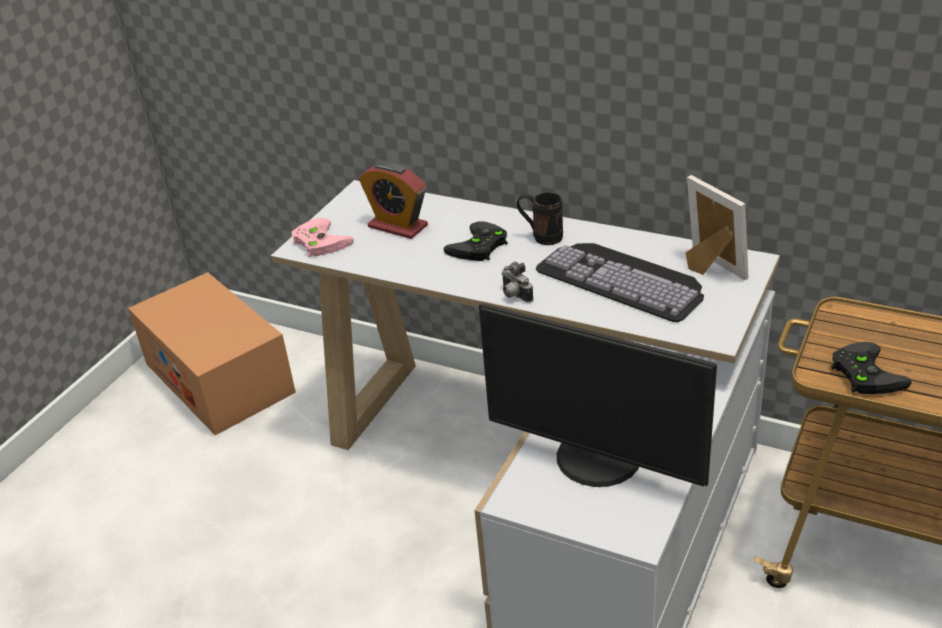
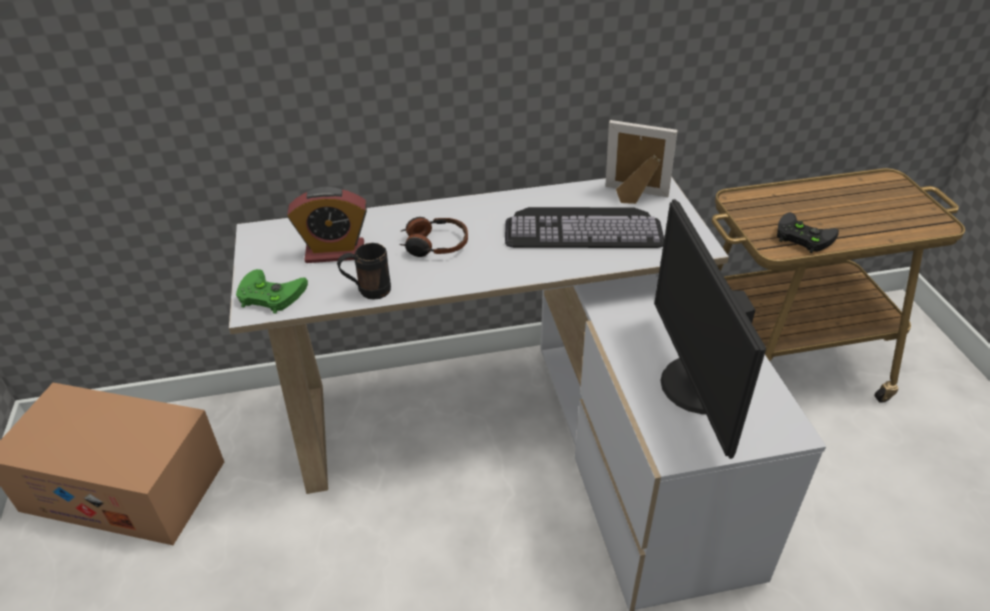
camera: 40 degrees left, 5 degrees up
(318, 241) = (268, 295): pink game controller -> green game controller
(478, 247) = (434, 245): black game controller -> headphones
(514, 295) = (514, 274): camera -> none
(541, 237) = (477, 217): black mug -> black mug (367, 292)
(596, 460) = (695, 385): monitor -> monitor turned 90 degrees clockwise

